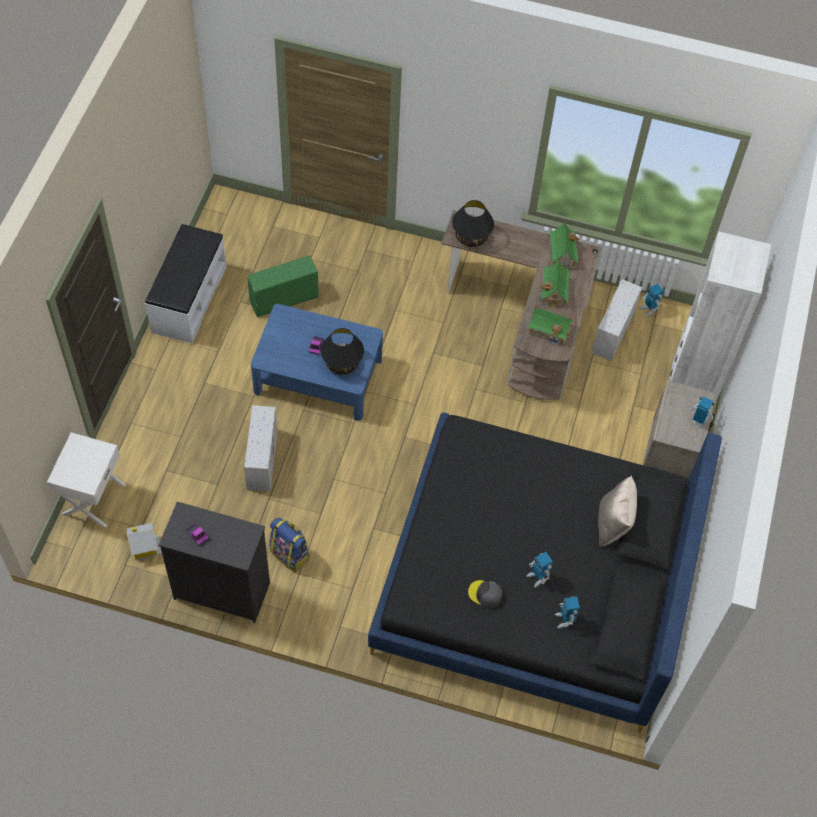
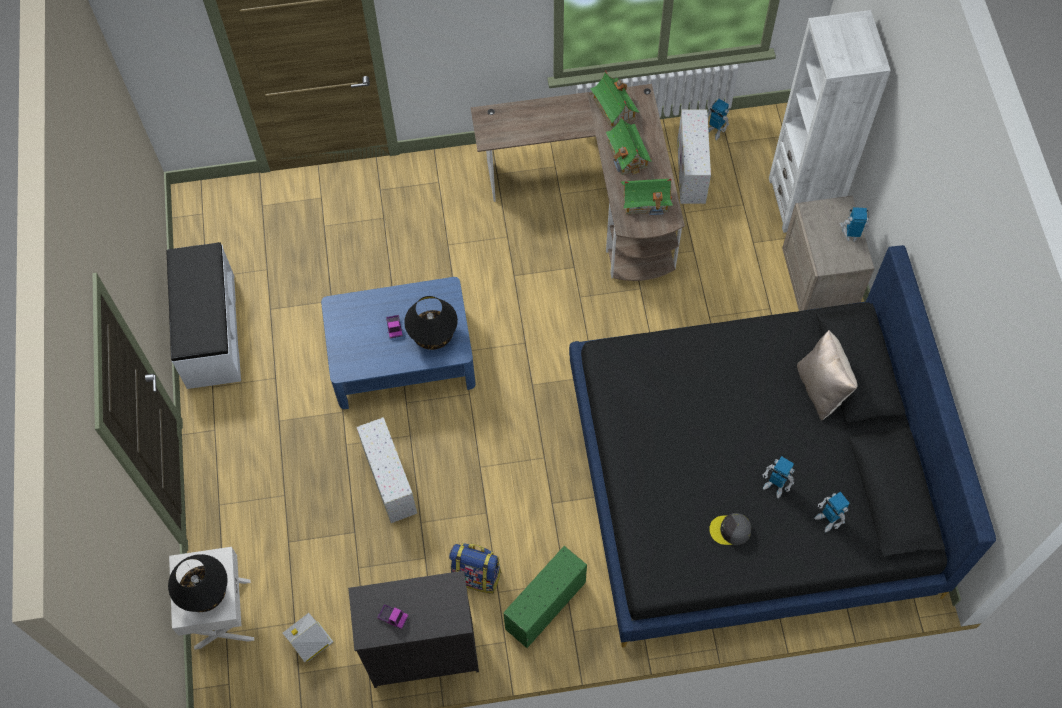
camera: 20 degrees left, 5 degrees up
(283, 299) = (317, 285): green storage box -> green storage box (544, 606)
(471, 237) = (506, 130): black table lamp -> black table lamp (204, 592)

